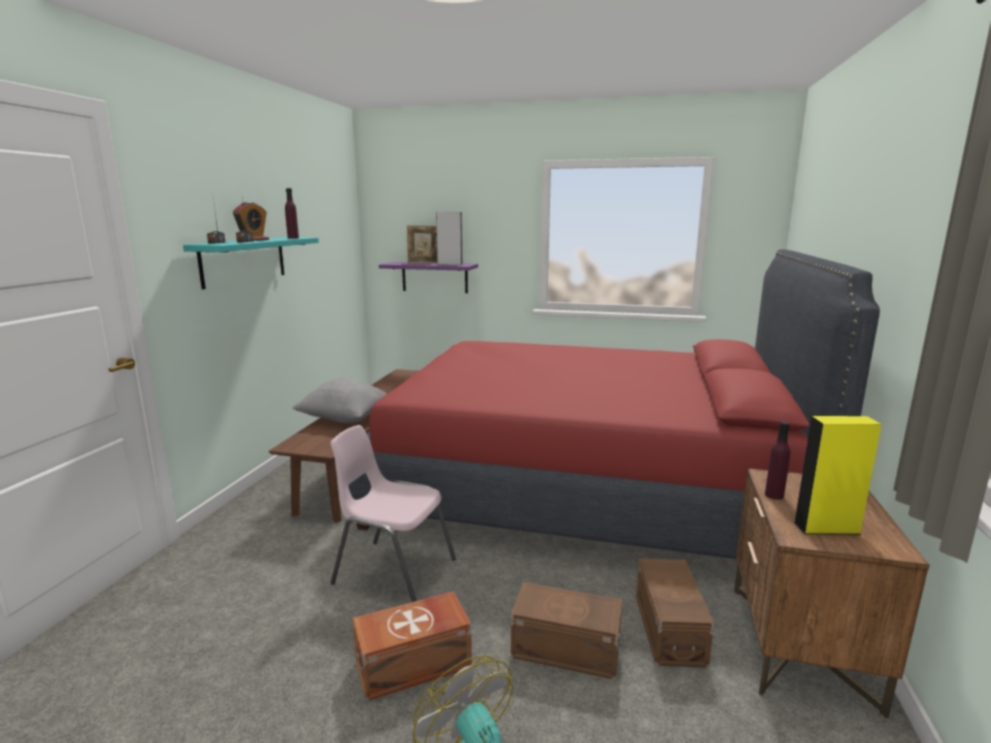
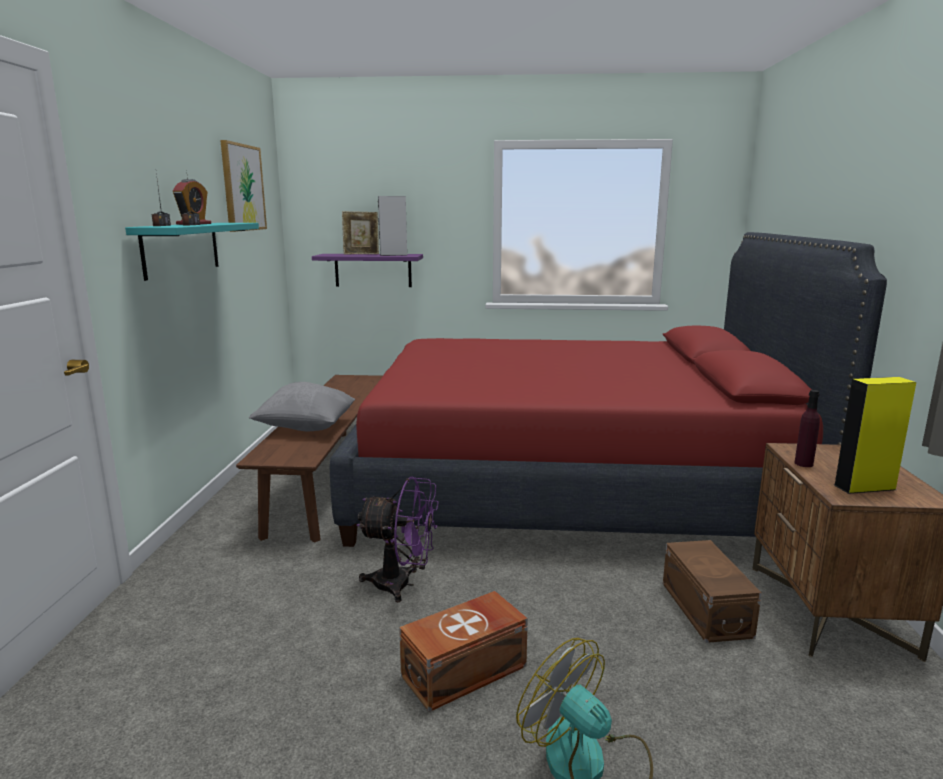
camera: 10 degrees left, 0 degrees up
(293, 238) = (233, 223): purple bottle -> none
(315, 206) = (242, 188): none -> picture
(393, 571) = (402, 584): pink chair -> purple fan
(567, 651) = (615, 639): brown storage box -> none

